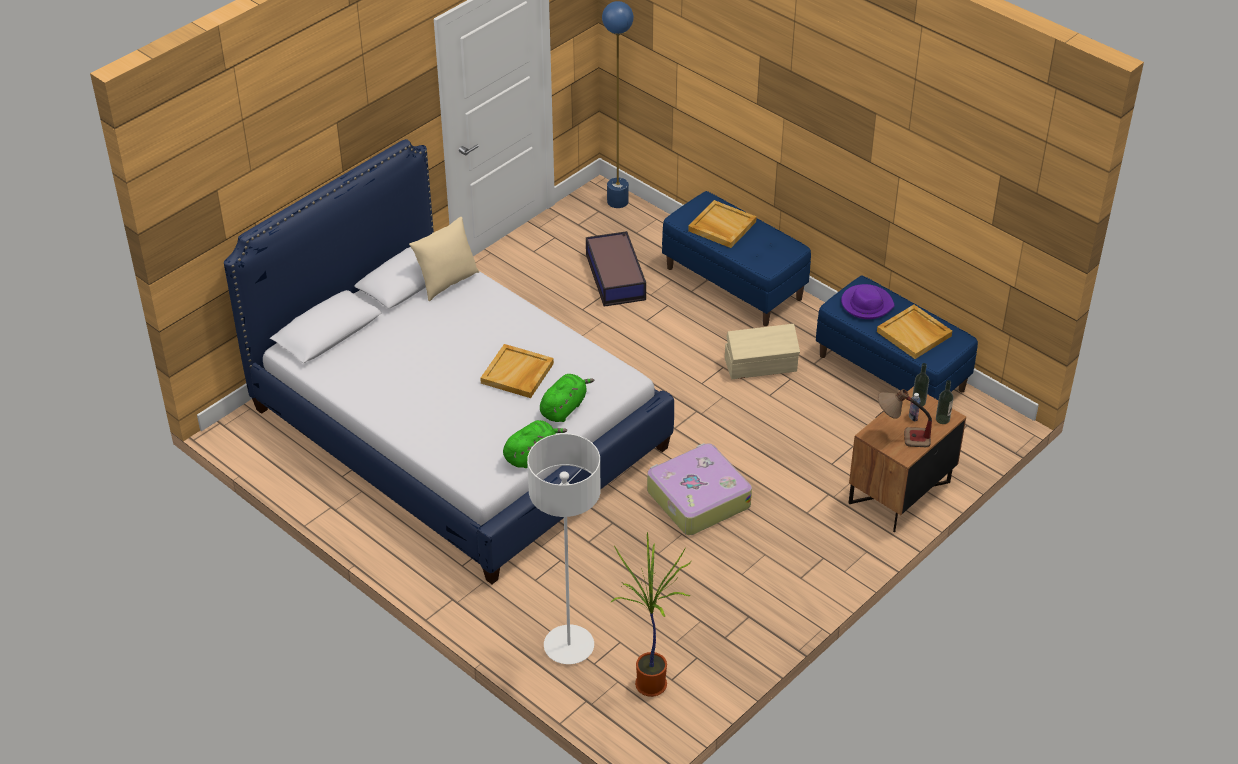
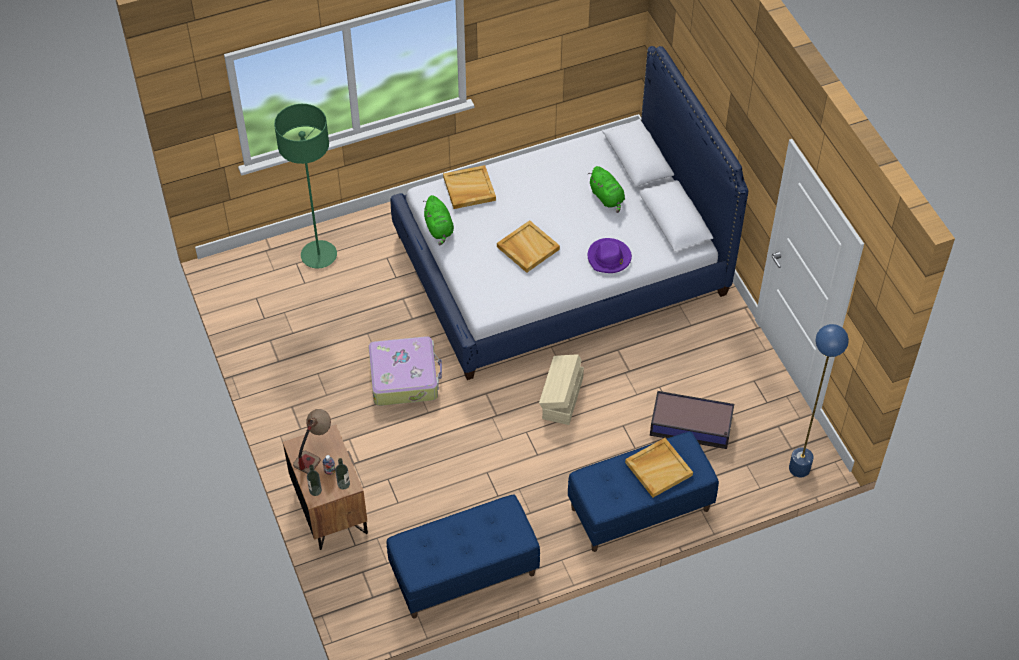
camera: 115 degrees right, 10 degrees up
(446, 282) = (659, 241): beige pillow -> none
(564, 408) = (475, 262): green plush toy -> green plush toy (607, 198)
(569, 646) = (319, 255): white floor lamp -> green floor lamp
(650, 687) = (257, 284): potted plant -> none
(761, 366) = (524, 482): beige storage box -> beige storage box (561, 398)
(866, 304) = (498, 529): purple hat -> purple hat (609, 258)
(914, 334) = (441, 546): beige tray -> beige tray (469, 189)

